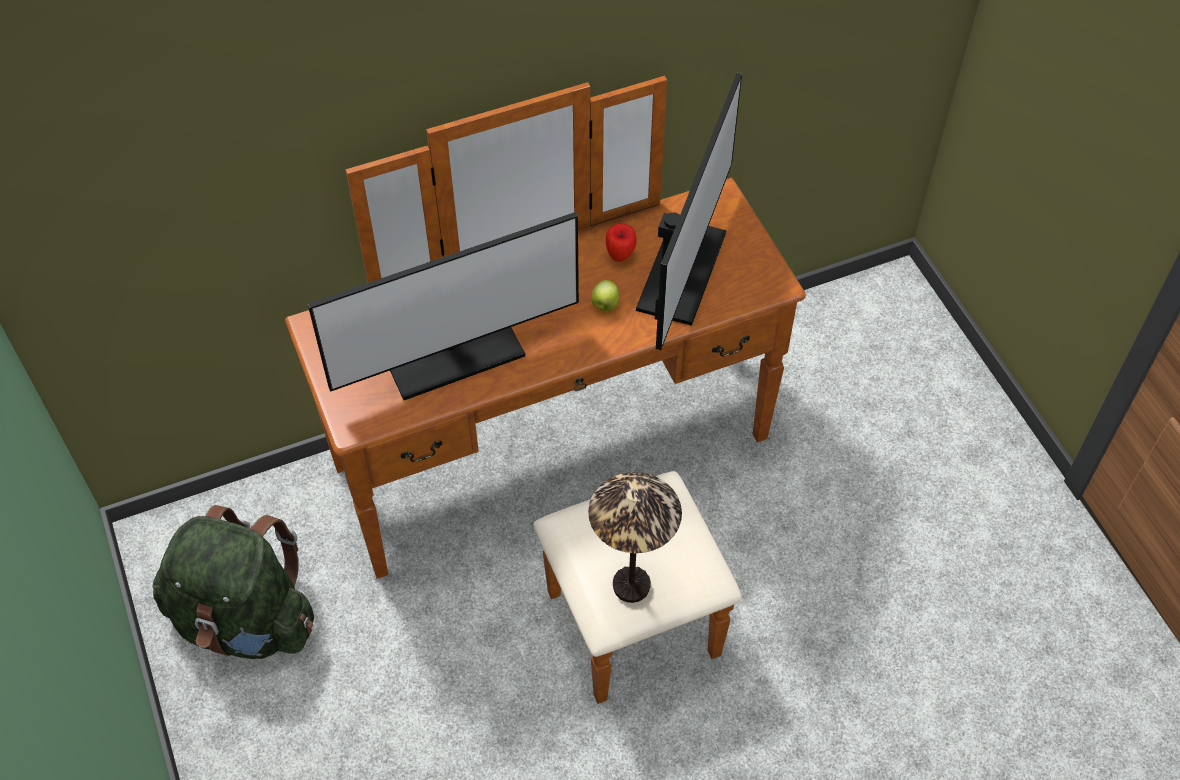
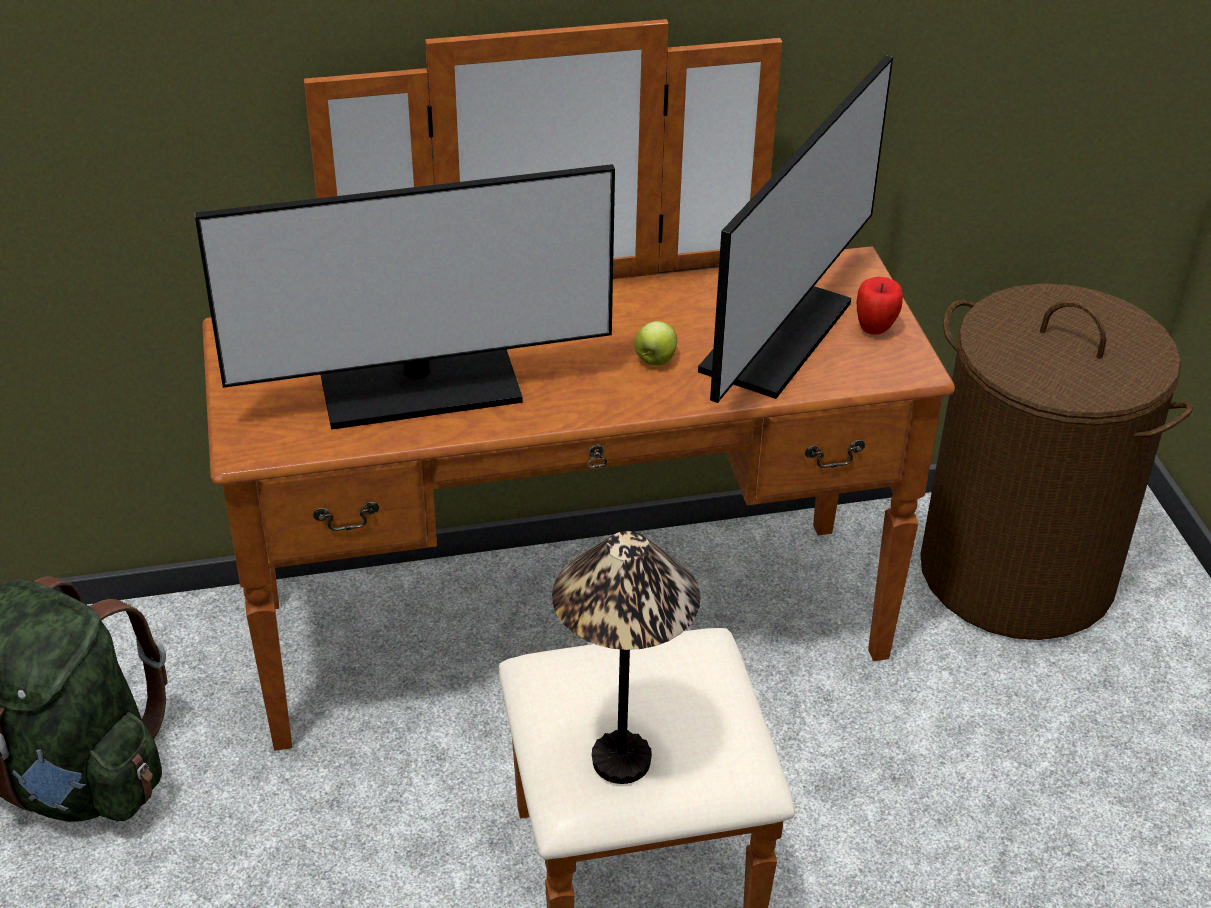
camera: 10 degrees right, 15 degrees down
(620, 256) = (692, 310): apple -> apple (875, 330)
(840, 357) = (1015, 573): none -> brown laundry basket

